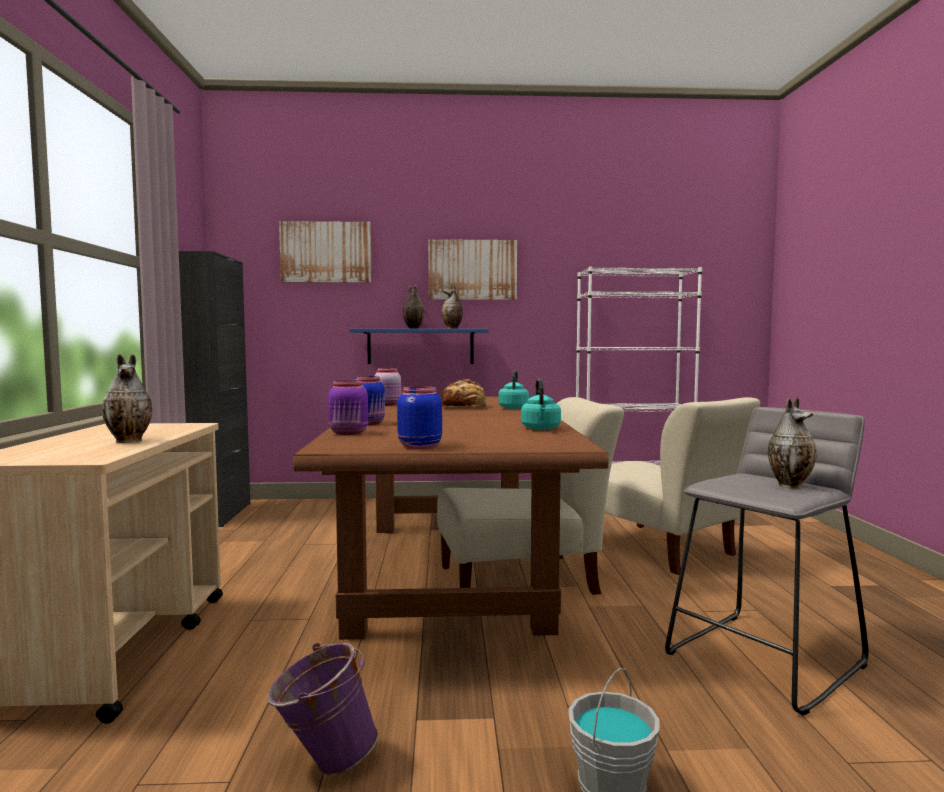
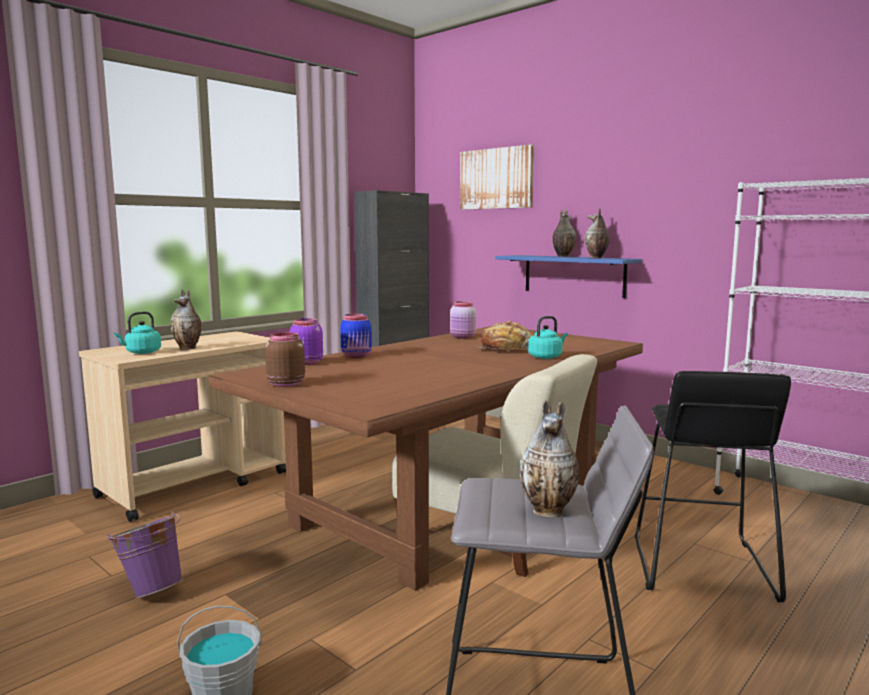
camera: 45 degrees right, 5 degrees up
(418, 446) = (285, 384): blue jar -> brown jar
(472, 270) = (630, 189): picture -> none
(541, 429) = (441, 386): turquoise kettle -> turquoise kettle (141, 352)
(662, 550) = (699, 565): beige chair -> black stool

